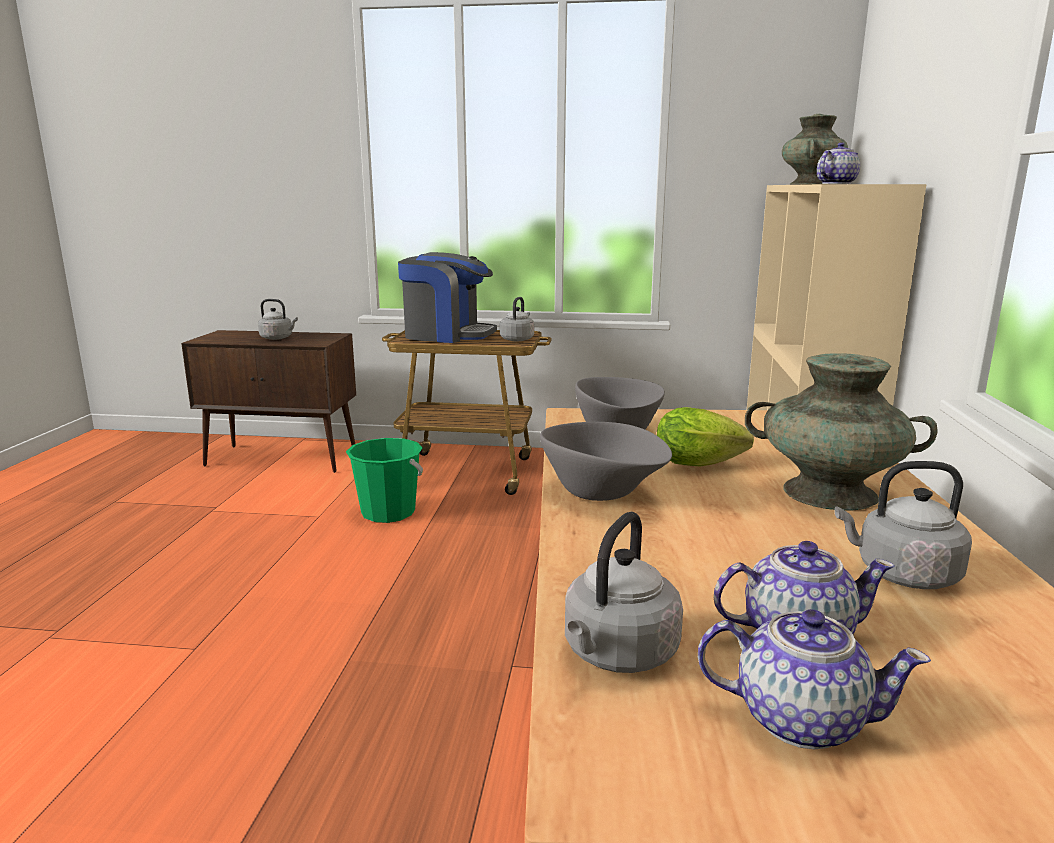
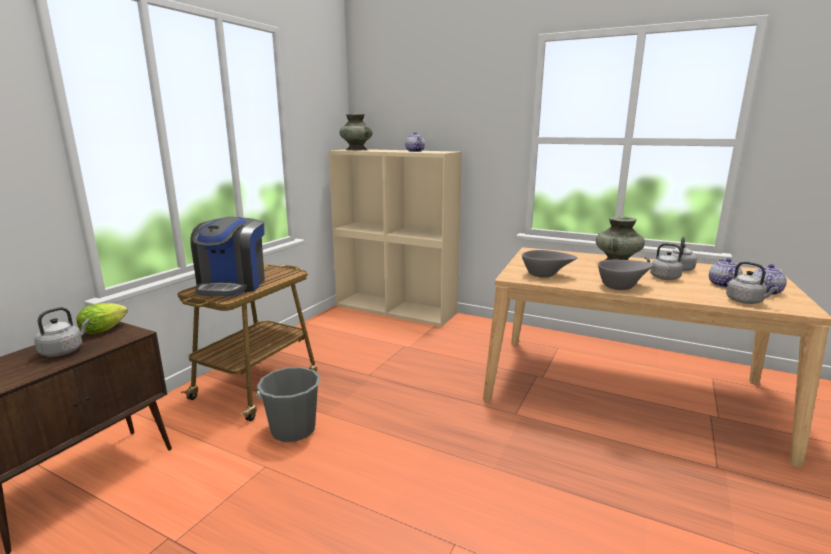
camera: 70 degrees left, 0 degrees up
(388, 512) = (293, 430): green bucket -> grey bucket
(447, 335) = (232, 285): coffee machine -> coffee machine turned 150 degrees clockwise
(517, 339) = (282, 271): grey kettle -> grey kettle (662, 277)
(703, 464) = (586, 271): lettuce -> lettuce (106, 329)

